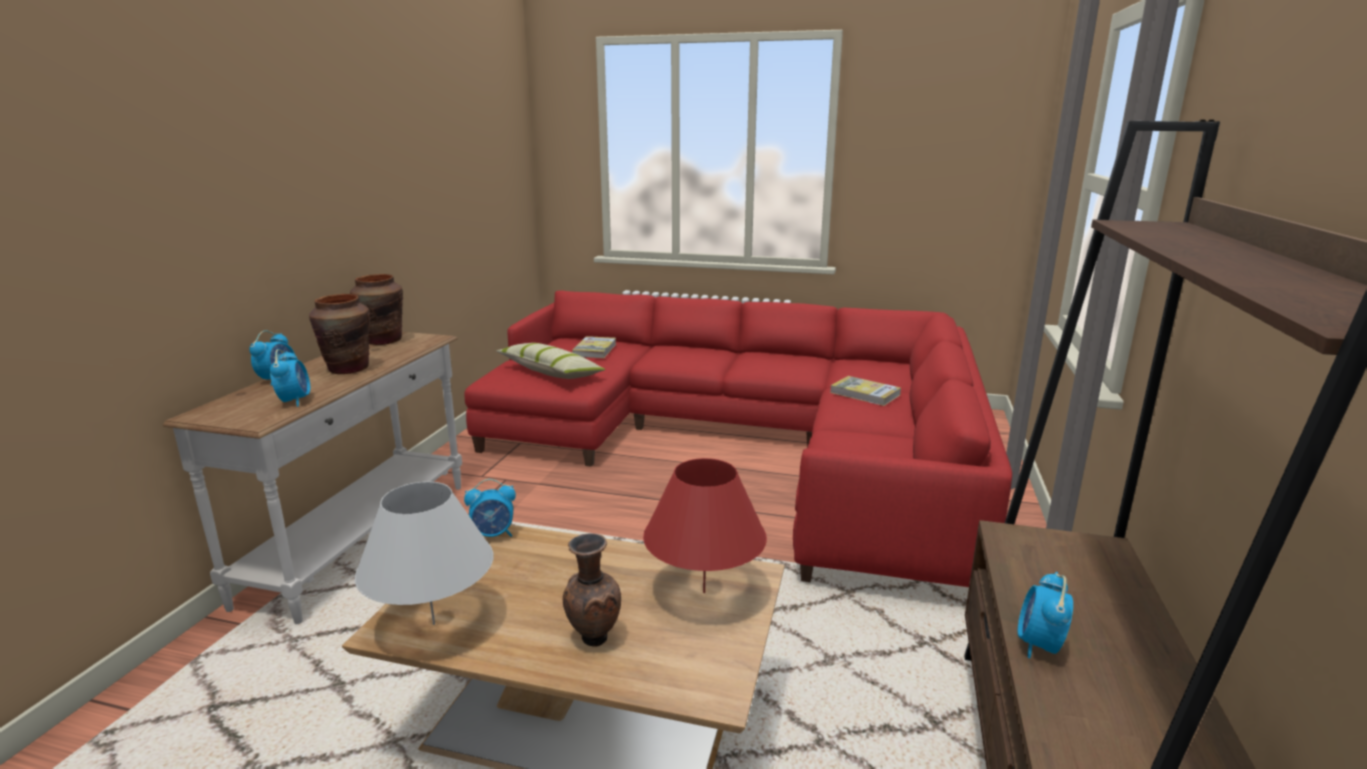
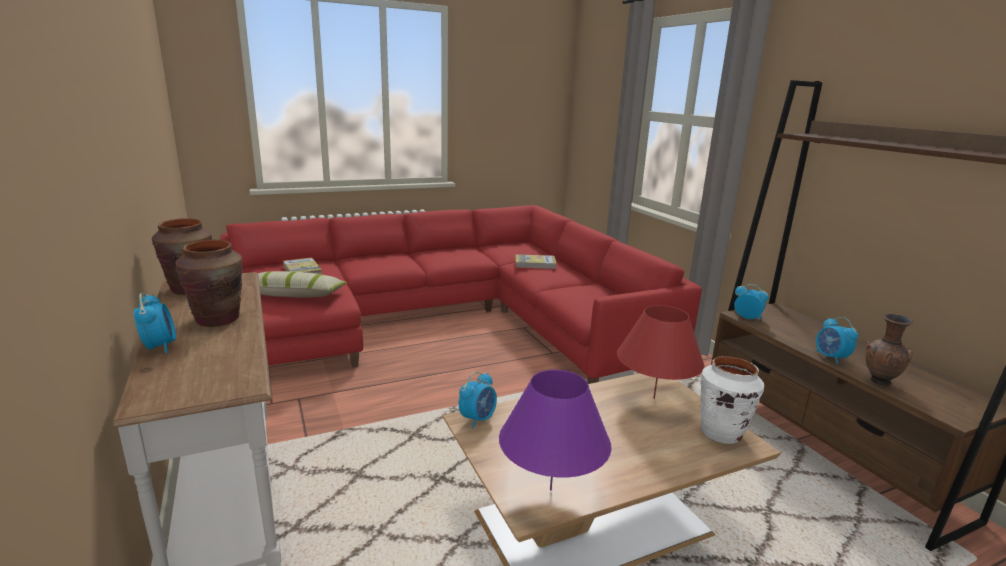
camera: 40 degrees left, 0 degrees up
(295, 401) = (234, 358): alarm clock -> alarm clock (747, 317)
(433, 624) = (550, 490): white table lamp -> purple table lamp
(592, 638) = (649, 448): brown vase -> brown vase (879, 382)
(709, 666) = (721, 433): none -> white vase

